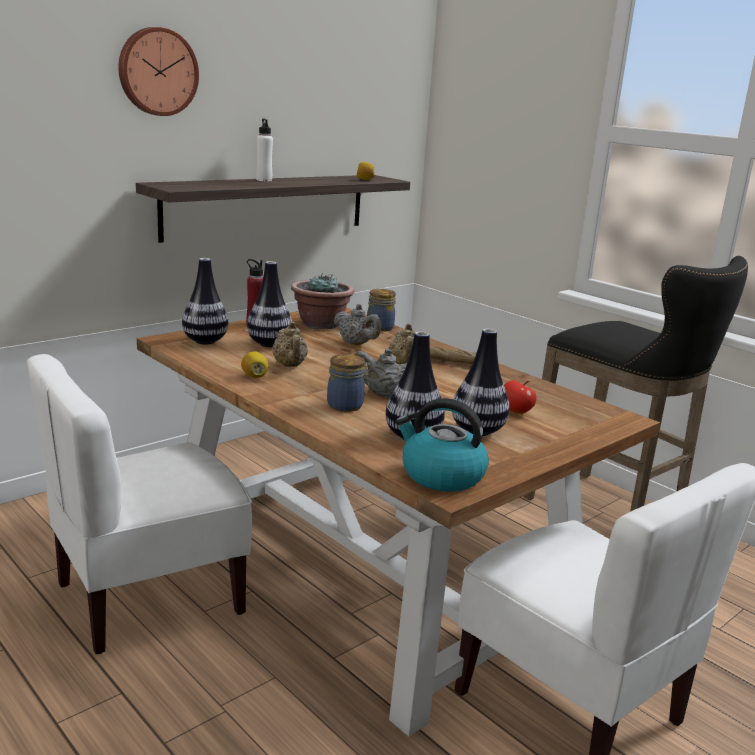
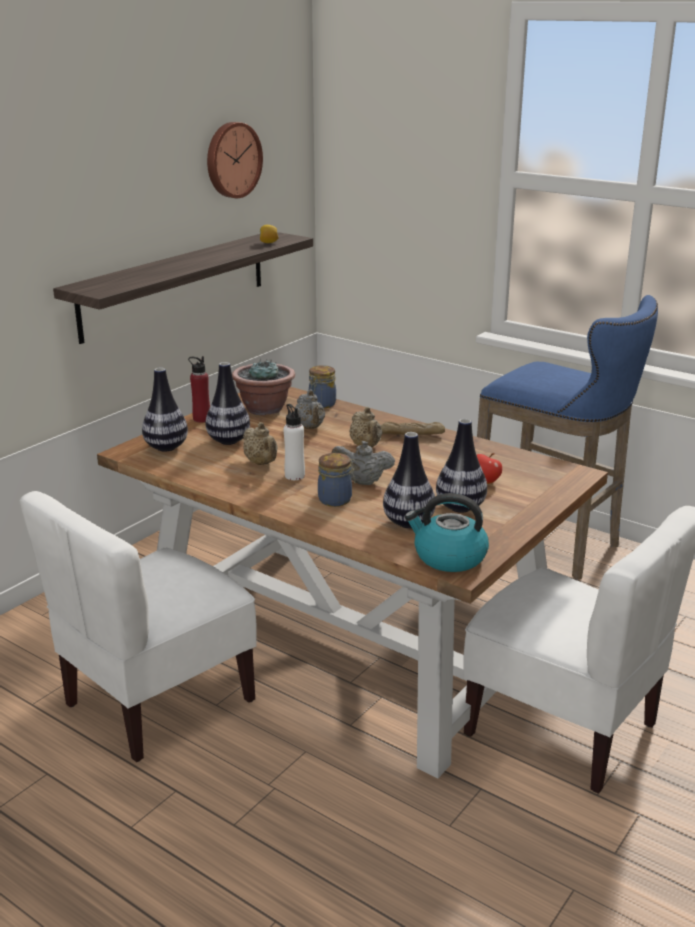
camera: 10 degrees left, 5 degrees up
(157, 72) = (62, 171): wall clock -> wall clock (232, 160)
(255, 376) = (236, 481): lemon -> none
(264, 180) = (173, 261): white bottle -> white bottle (294, 476)
(356, 344) = (310, 427): grey teapot -> grey teapot turned 45 degrees clockwise
(610, 513) = (552, 545): black stool -> blue stool

